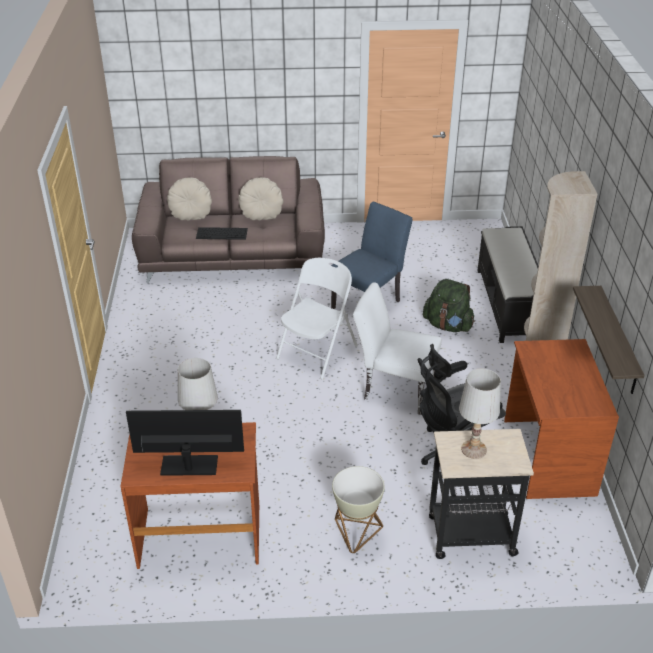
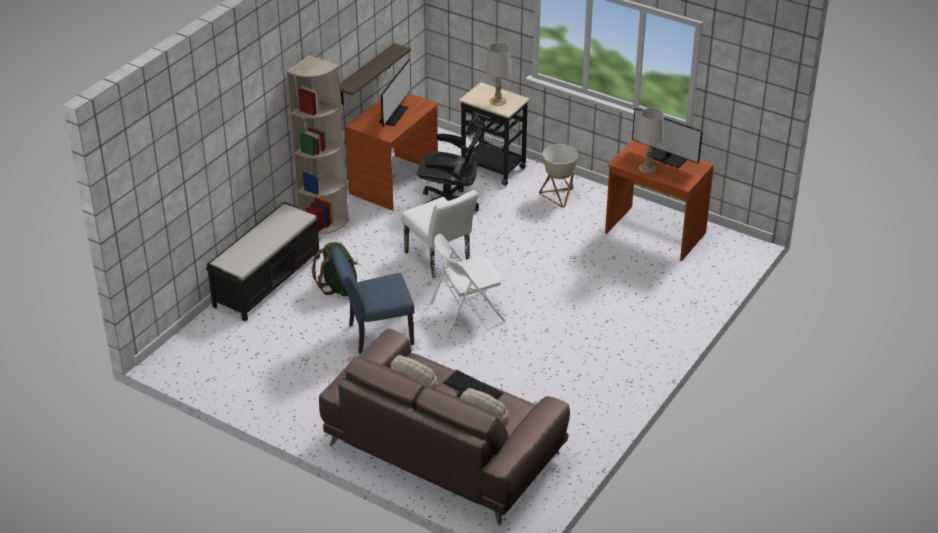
camera: 145 degrees left, 0 degrees up
(560, 375) = (393, 115): none -> monitor

